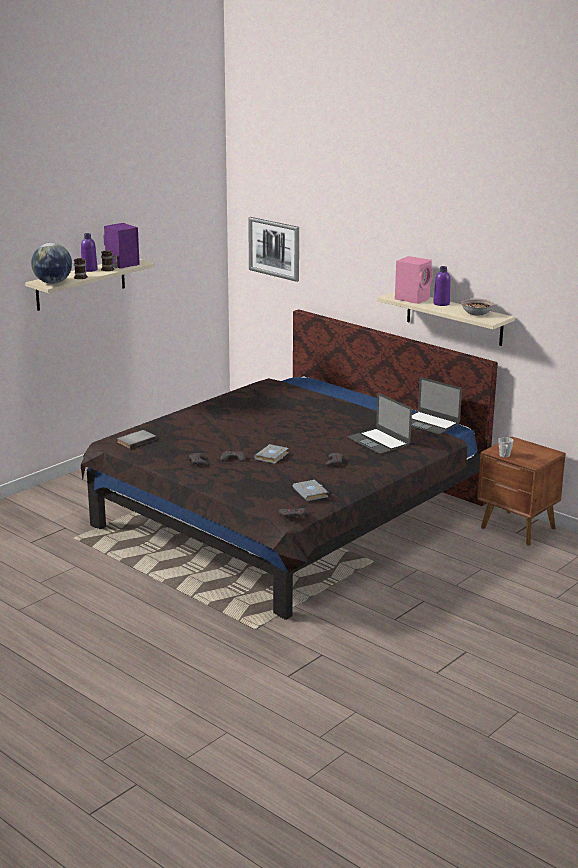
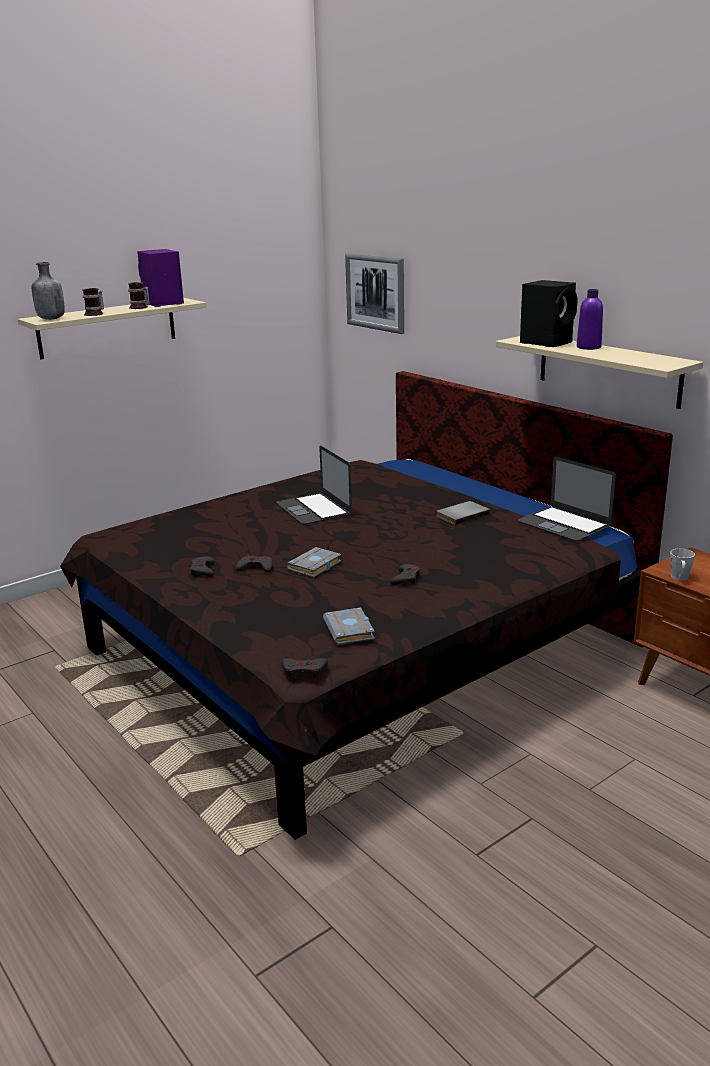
camera: 10 degrees right, 0 degrees up
(52, 283) = (50, 319): globe -> grey bottle
(89, 270) = (115, 308): purple bottle -> none
(136, 440) = (137, 535): grey book -> grey book (461, 514)
(378, 441) = (483, 548): laptop -> laptop (314, 509)
(413, 299) = (547, 342): pink speaker -> black speaker
(476, 313) = (642, 357): bowl -> none

